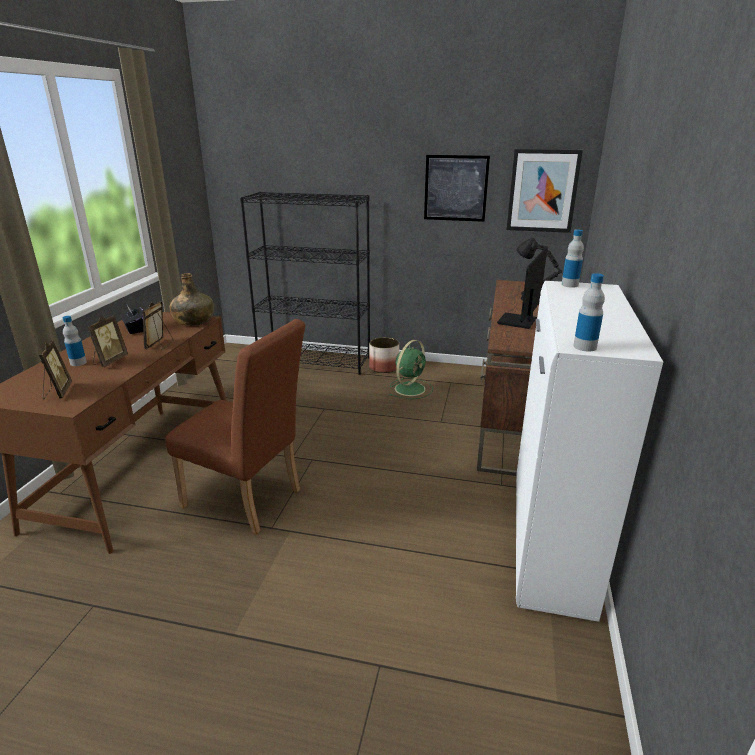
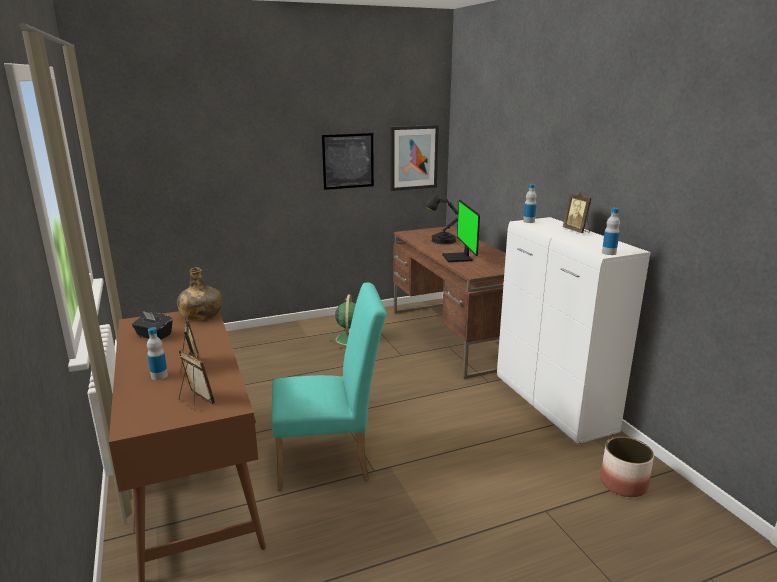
camera: 35 degrees left, 5 degrees down
(160, 345) = (211, 341): picture frame -> picture frame (577, 231)
(248, 501) = (330, 462): brown chair -> turquoise chair
(315, 361) = (238, 340): black bookcase -> none
(384, 367) = (307, 329): planter -> planter (624, 484)

